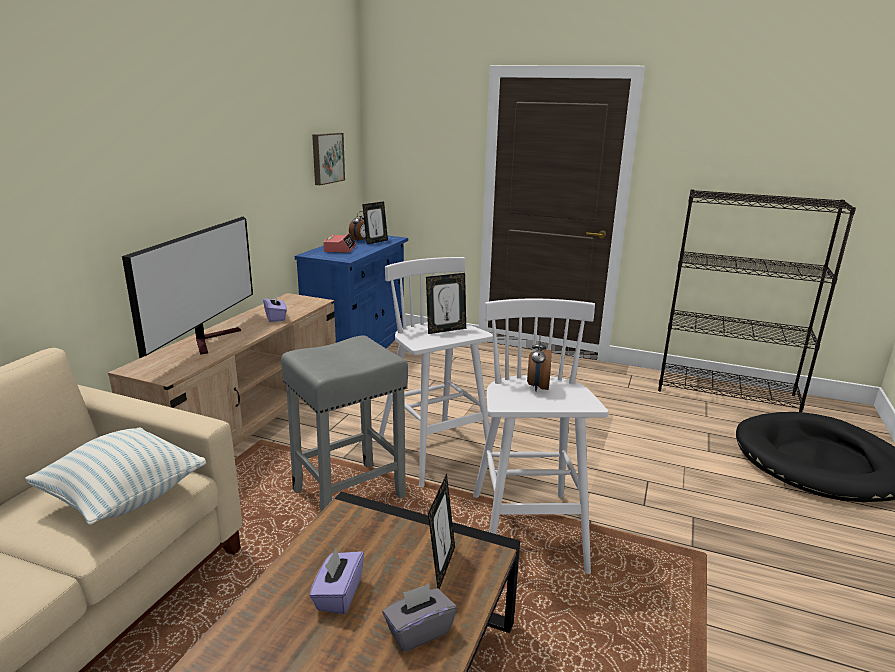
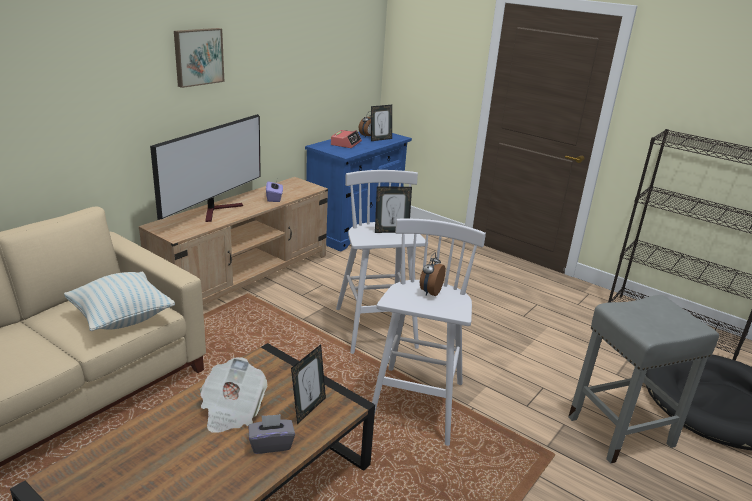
camera: 15 degrees right, 5 degrees up
(326, 158) = (345, 63): picture -> picture (198, 56)
(338, 595) = (232, 410): purple tissue box -> newspaper
(350, 493) = (296, 347): grey stool -> grey stool (621, 431)

